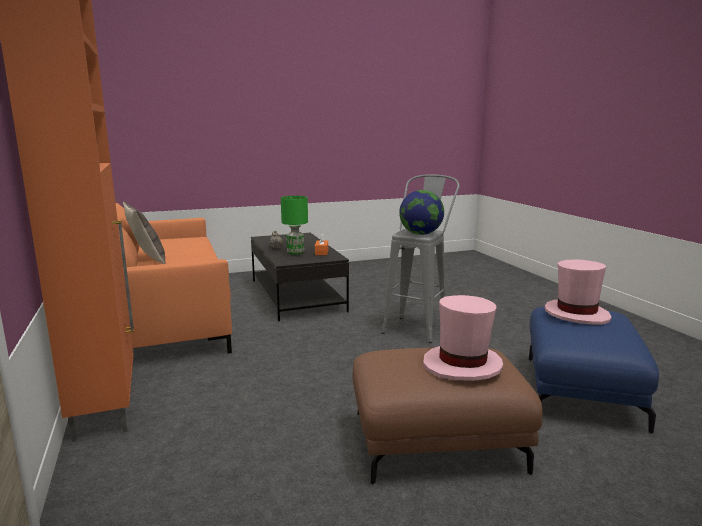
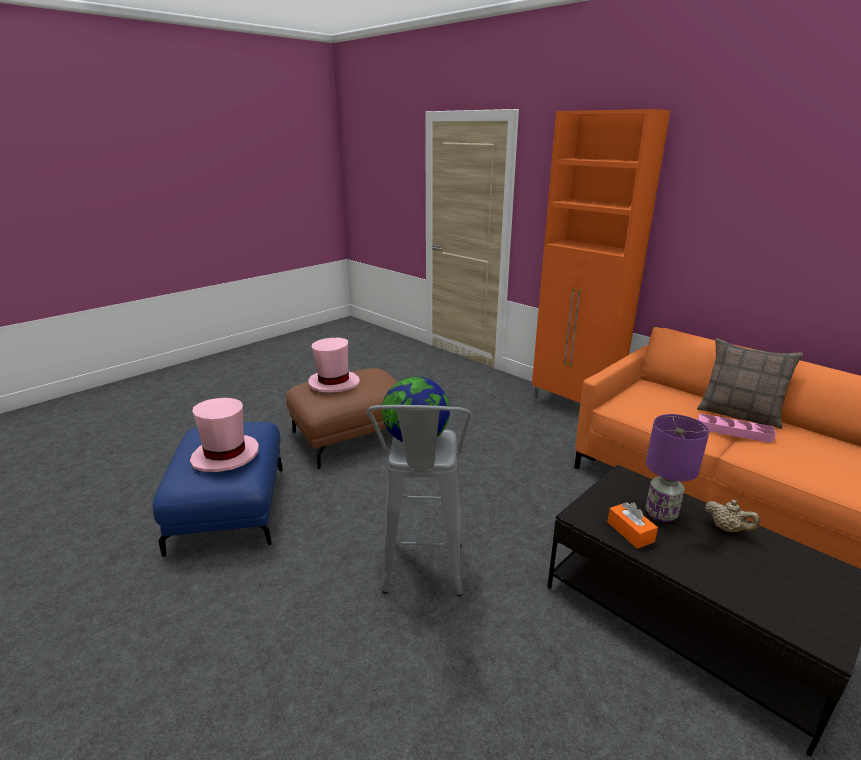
camera: 155 degrees right, 10 degrees up
(181, 255) = (734, 431): none -> pink tray
(295, 253) = (660, 513): green table lamp -> purple table lamp

